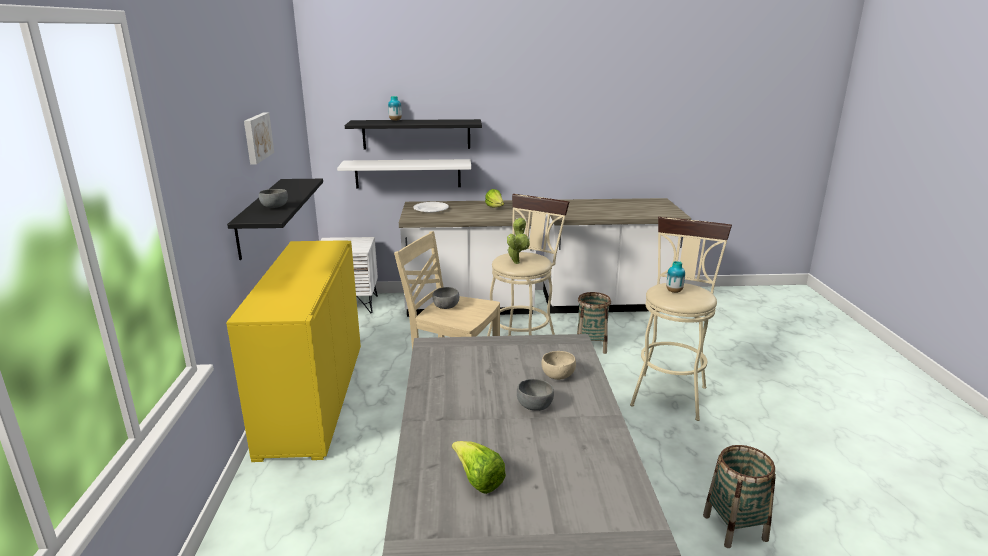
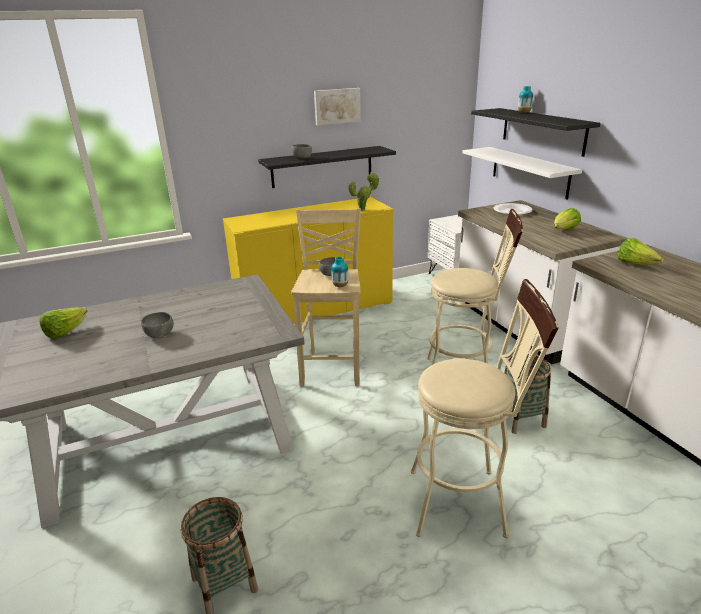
camera: 70 degrees right, 5 degrees up
(517, 262) = (451, 276): potted plant -> potted plant (364, 210)
(557, 376) = (211, 336): beige bowl -> none
(576, 209) = (635, 264): none -> lettuce
(674, 291) = (459, 372): vase -> vase (340, 286)

